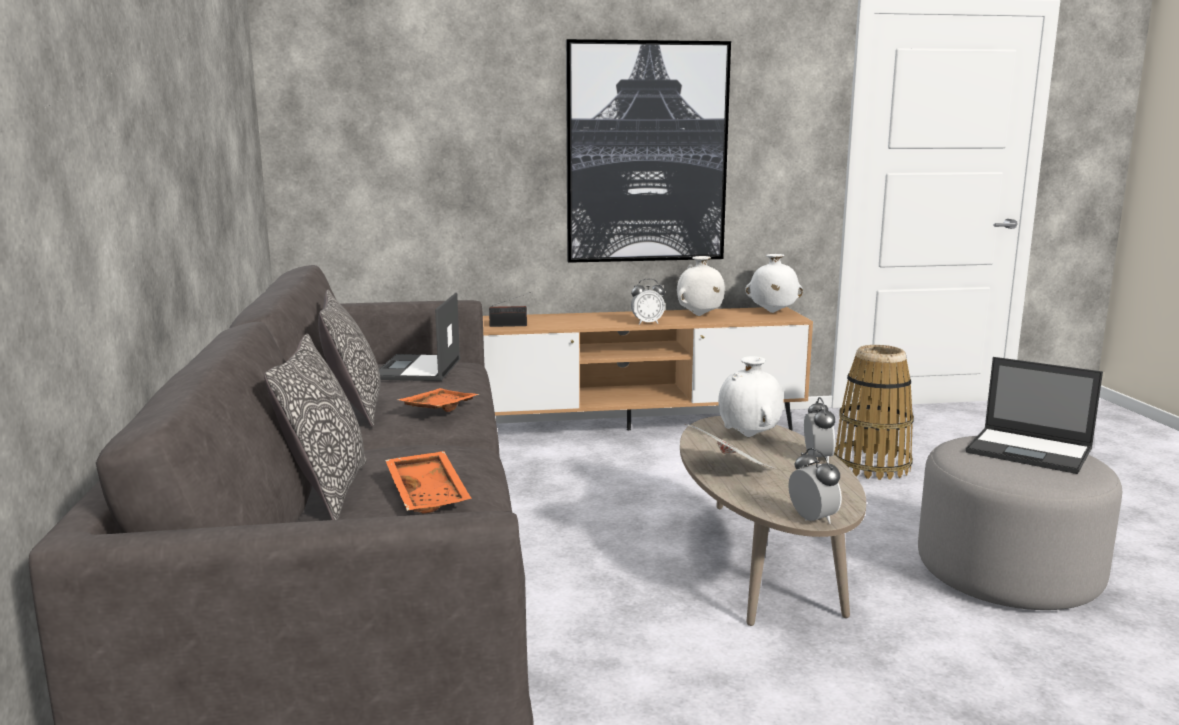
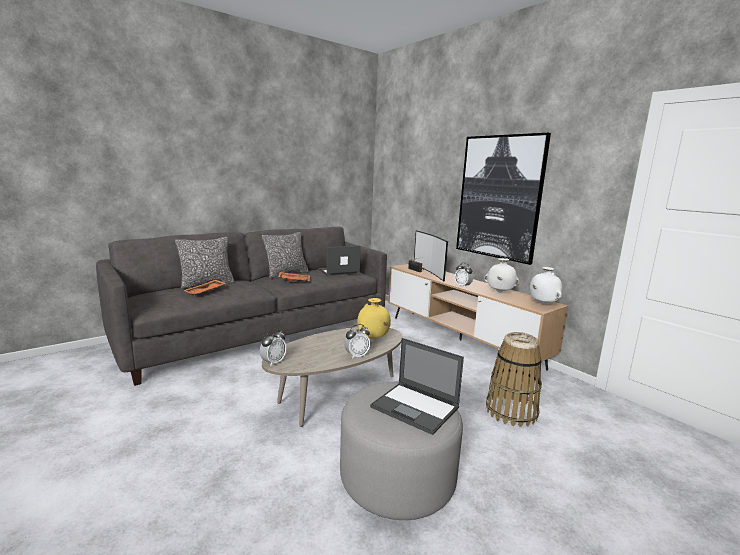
camera: 60 degrees right, 0 degrees up
(537, 321) = (430, 272): none -> television
(729, 470) = (321, 340): newspaper -> none
(749, 436) = (373, 339): white vase -> yellow vase
(1030, 451) = (416, 408): laptop -> laptop turned 60 degrees counterclockwise

